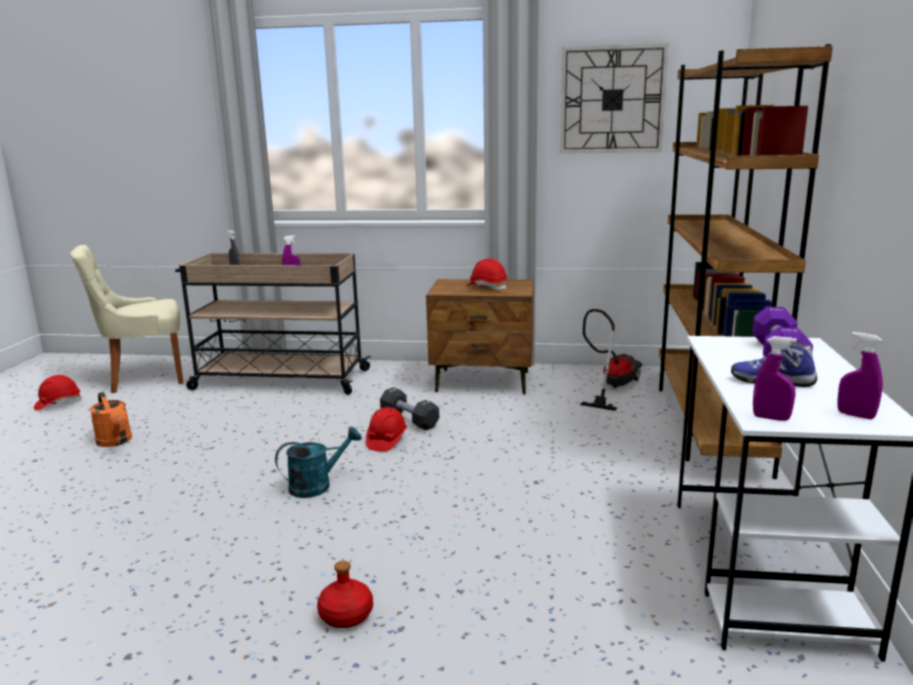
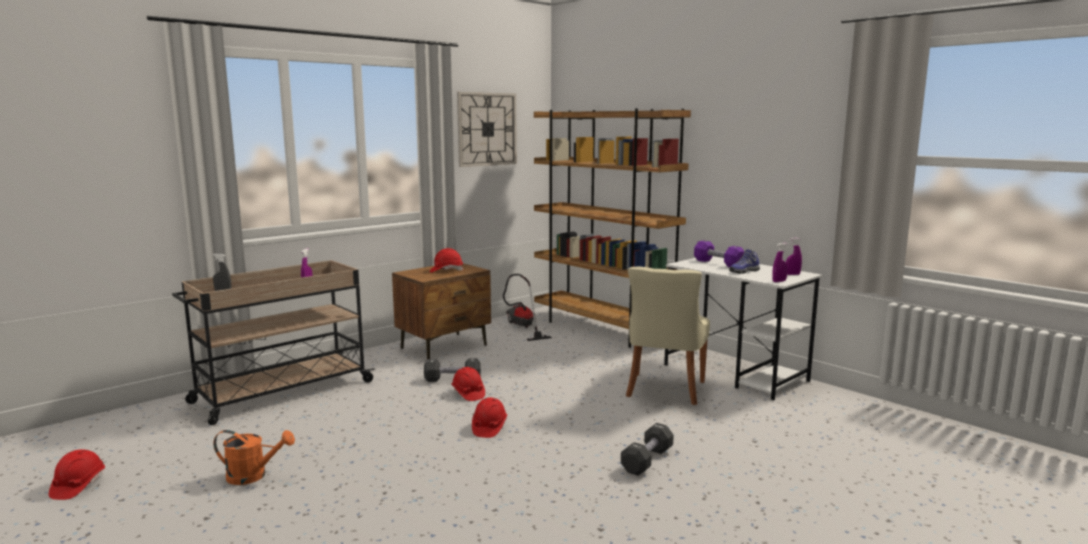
camera: 50 degrees left, 5 degrees down
(143, 377) = (121, 436): beige chair -> beige chair (664, 390)
(317, 485) = (489, 428): turquoise watering can -> red hard hat
(345, 615) = (647, 460): red bottle -> black dumbbell

